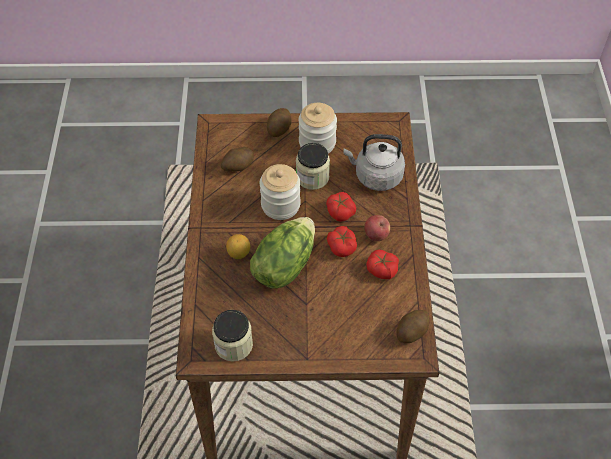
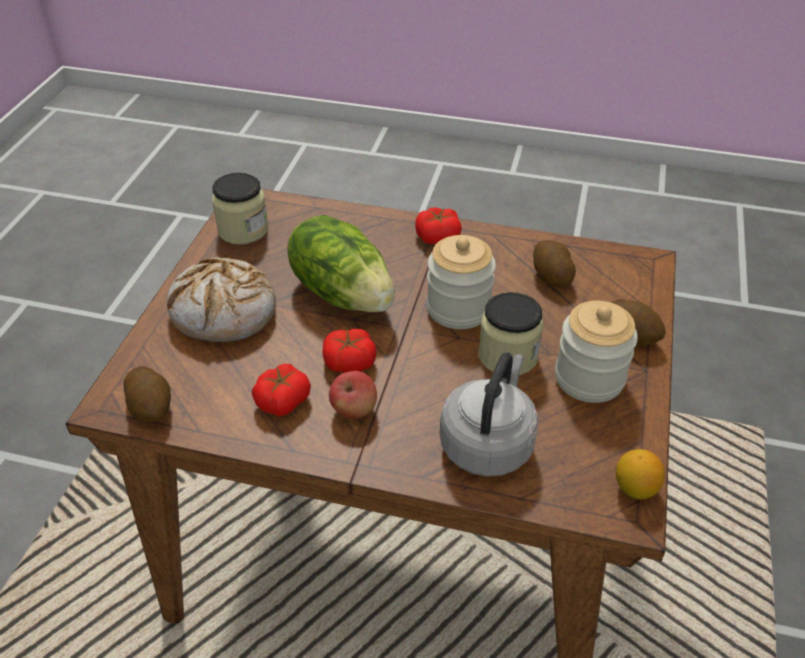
camera: 105 degrees right, 10 degrees down
(239, 253) = (383, 254): lemon -> lemon (635, 488)
(321, 324) = (224, 312): none -> bread
(340, 212) = (421, 375): tomato -> tomato (437, 236)

